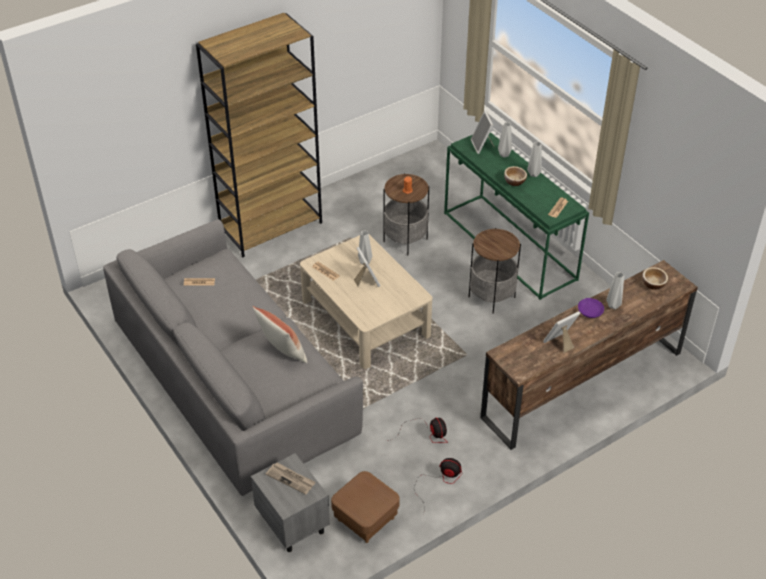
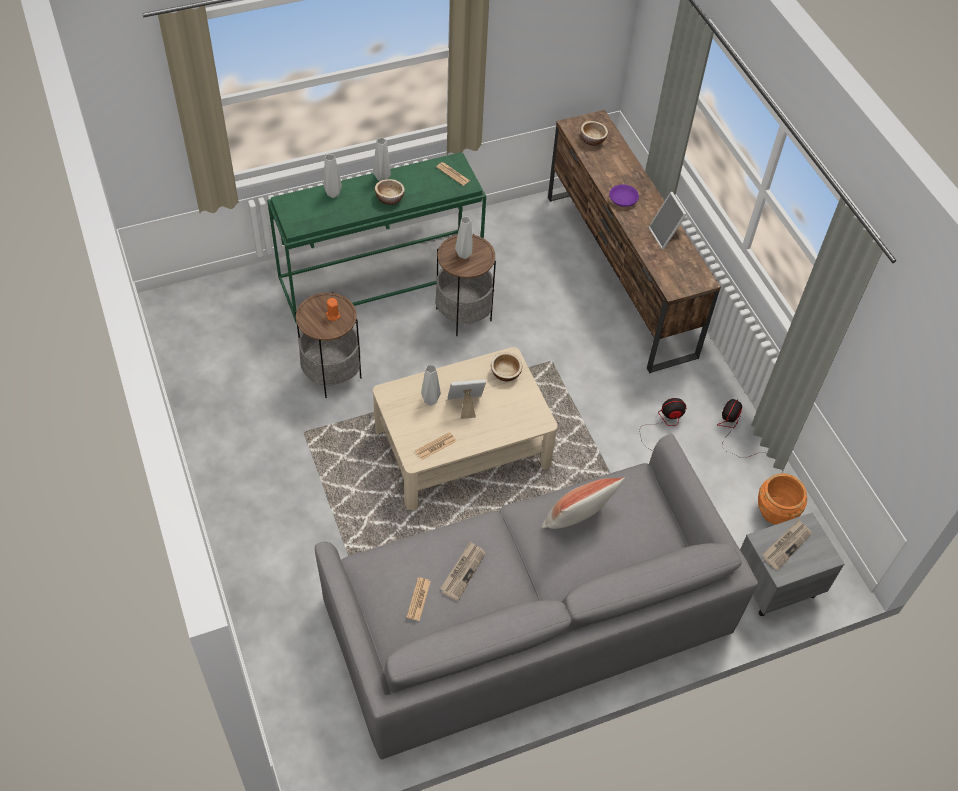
camera: 80 degrees left, 10 degrees up
(224, 299) = (463, 571): none -> newspaper
(271, 226) = (243, 522): brown bookcase -> none
(365, 519) = (776, 511): brown ottoman -> orange planter
(404, 296) = (505, 373): none -> bowl
(482, 146) = (306, 209): picture frame -> none
(613, 306) = (619, 179): grey vase -> grey vase (465, 255)

